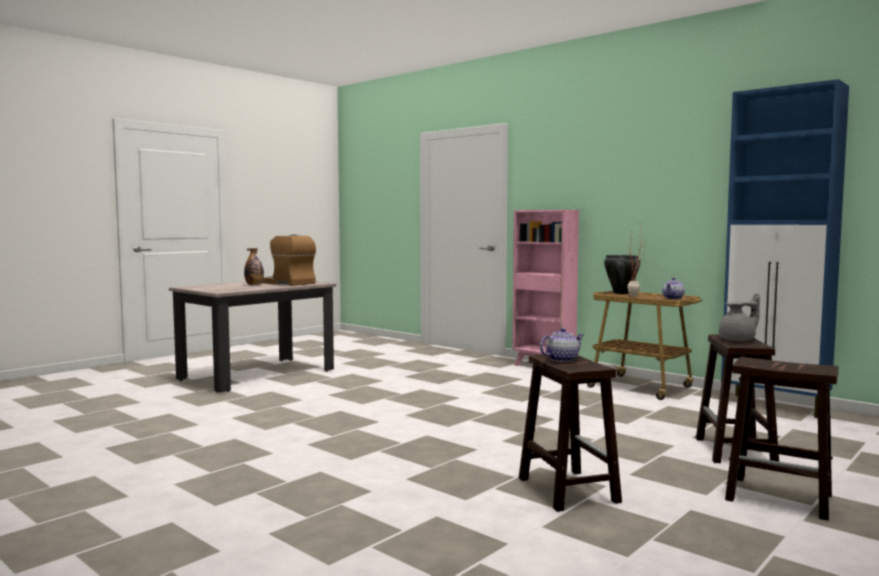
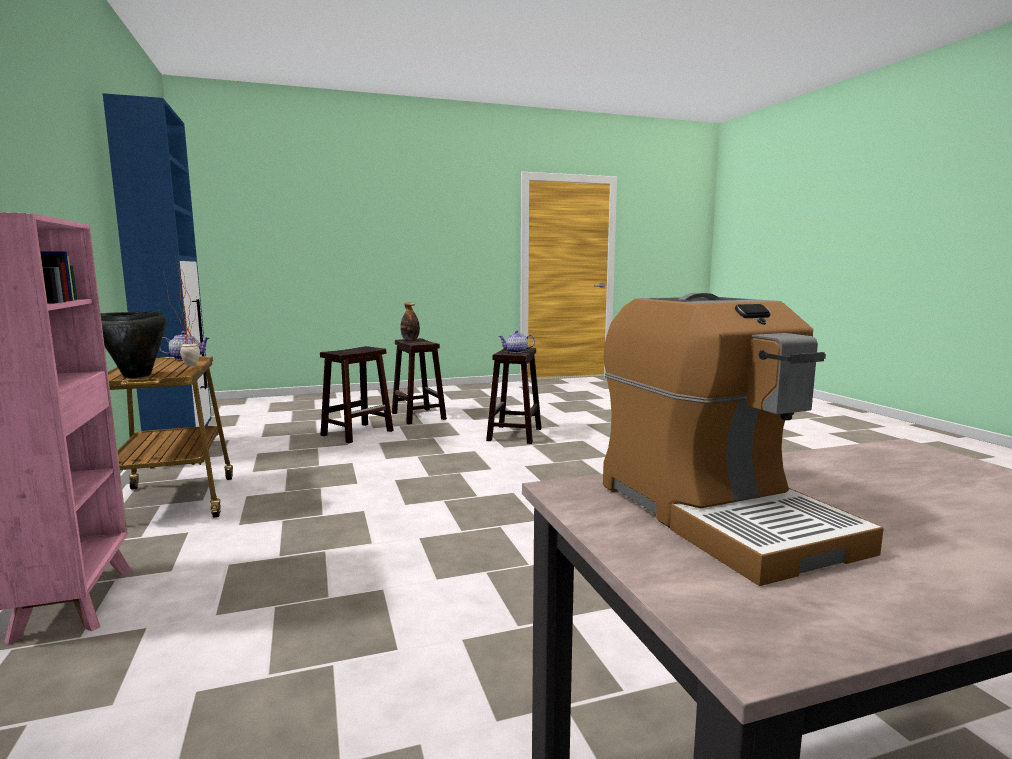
camera: 150 degrees left, 5 degrees up
(254, 285) = (858, 507): bottle -> bottle (410, 339)
(738, 340) = (350, 350): grey teapot -> none

